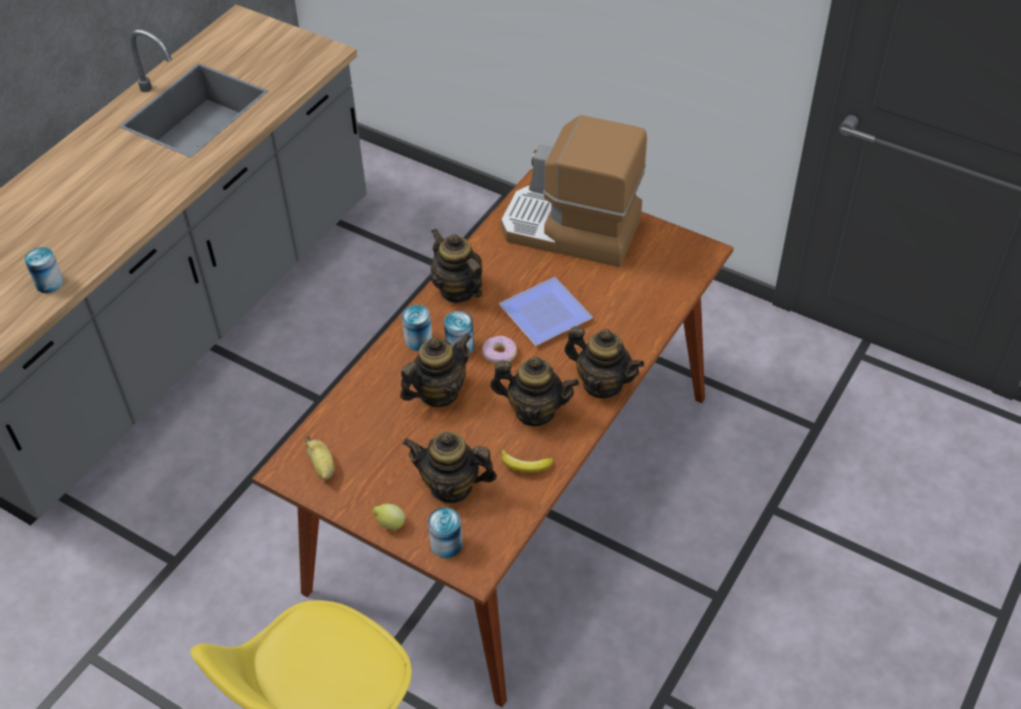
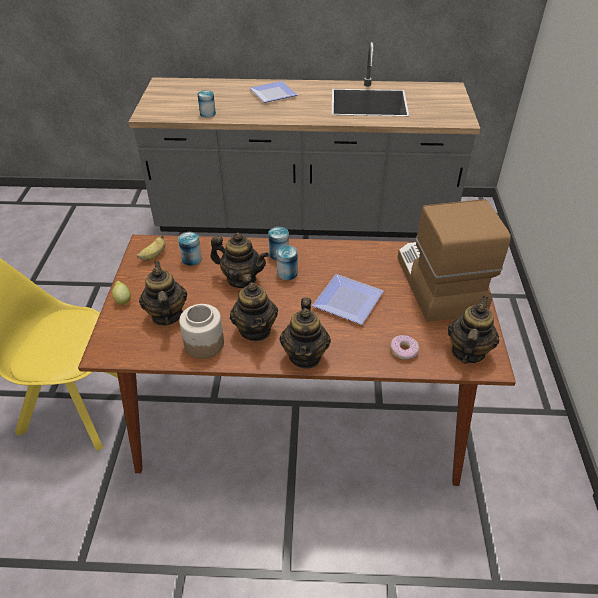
camera: 60 degrees right, 5 degrees down
(70, 189) = (275, 94): none -> plate
(446, 544) = (117, 331): can -> can (192, 259)
(457, 290) = (335, 253): teapot -> teapot (467, 351)
(499, 353) = (294, 293): donut -> donut (404, 350)
(525, 465) = (203, 343): banana -> jar

